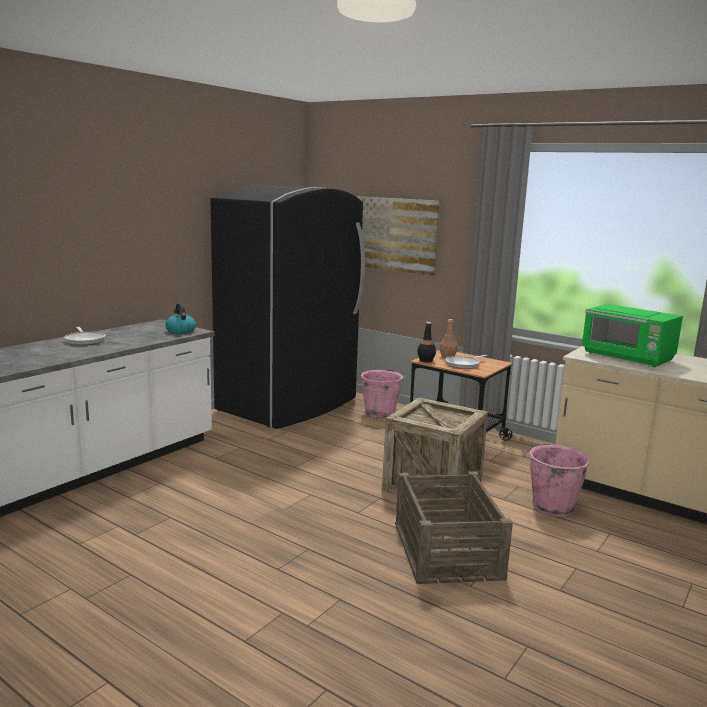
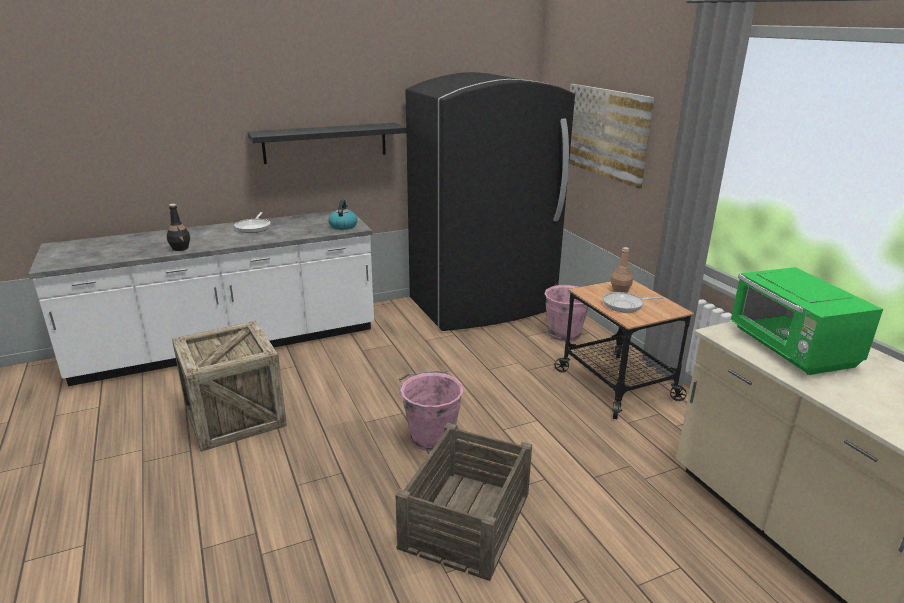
camera: 30 degrees right, 10 degrees up
(140, 250) = (325, 143): none -> black shelf
(426, 360) = (586, 291): black bottle -> black bottle (180, 248)
(432, 485) = (531, 437): crate -> crate (235, 416)
(551, 507) = (641, 505): pink bucket -> pink bucket (430, 437)

